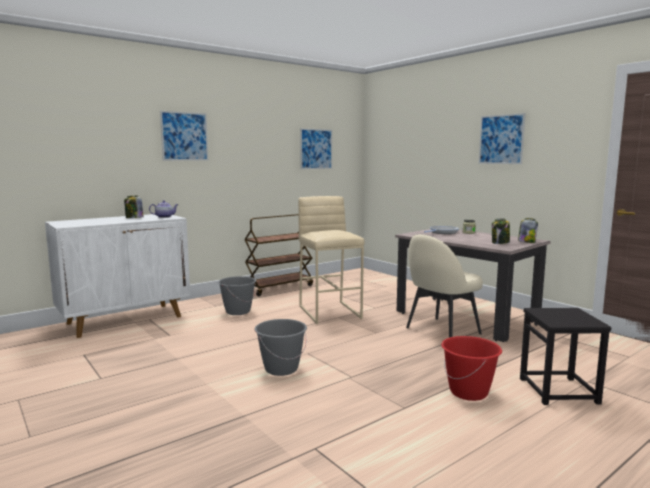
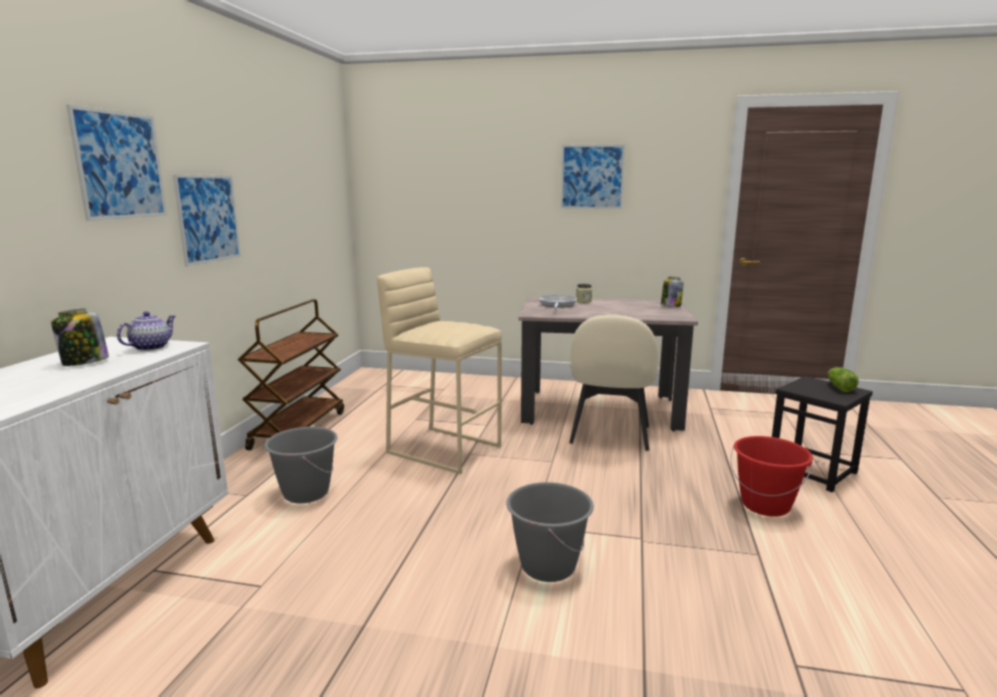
camera: 40 degrees left, 5 degrees up
(316, 149) = (303, 187): picture -> picture (208, 218)
(500, 243) = (655, 311): jar -> none
(584, 318) = (839, 387): none -> lettuce

